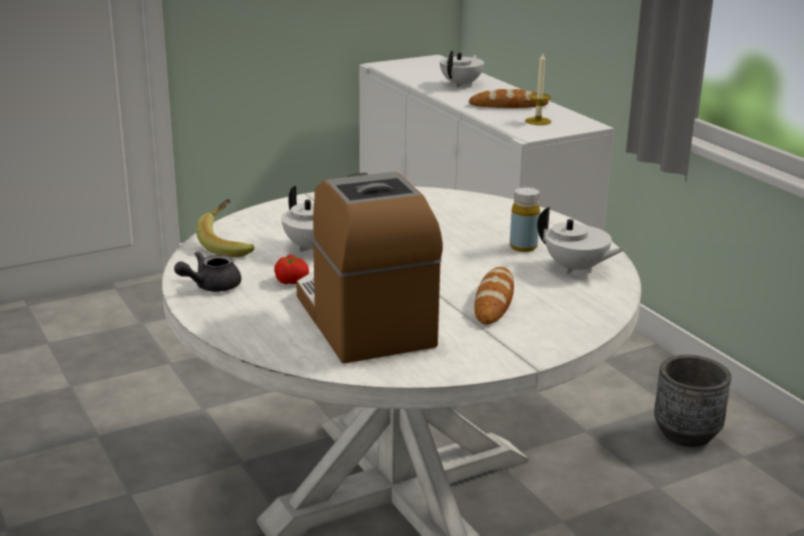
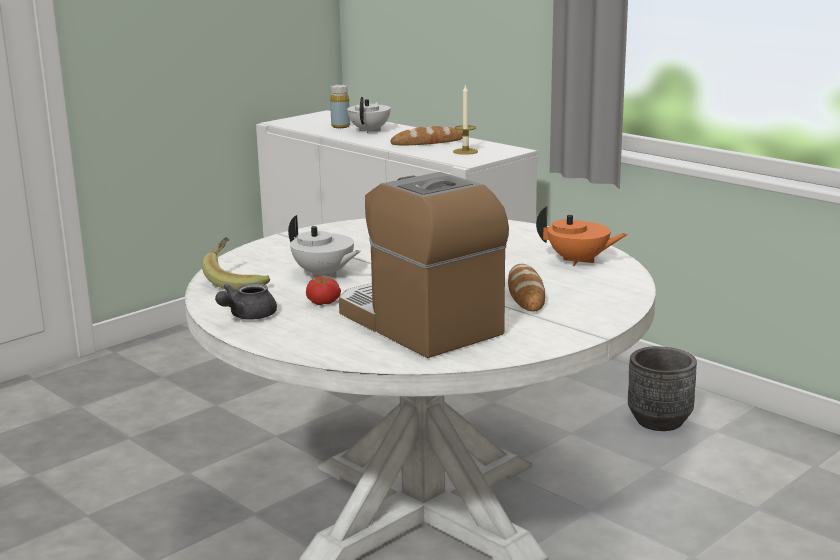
camera: 15 degrees left, 5 degrees down
(523, 247) = (518, 251): yellow bottle -> yellow bottle (340, 126)
(576, 269) = (578, 261): white teapot -> orange teapot

